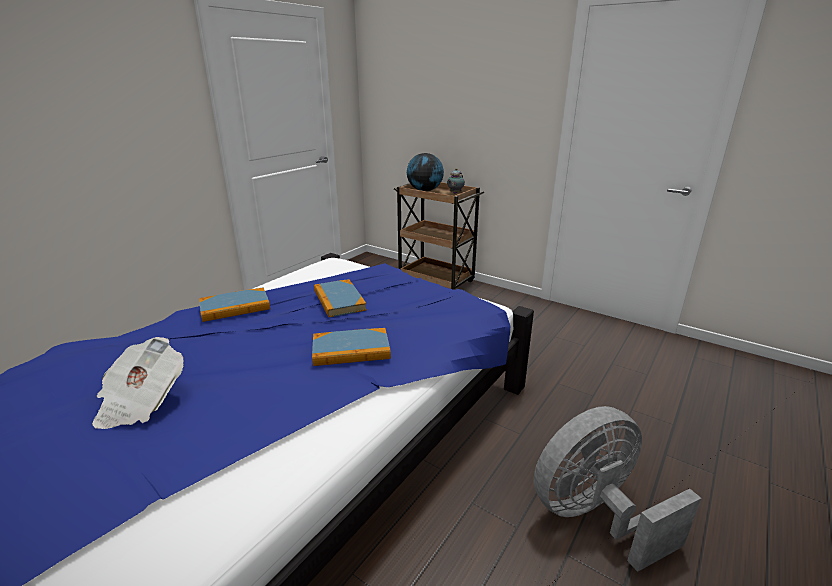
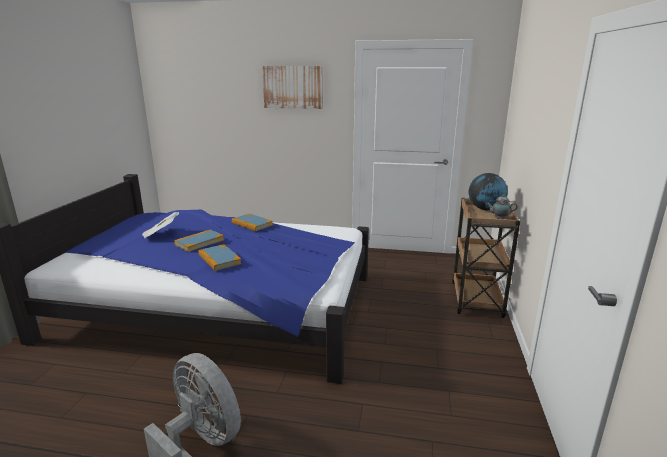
camera: 65 degrees right, 5 degrees down
(104, 68) = (293, 87): none -> picture
(339, 300) = (278, 243): book -> book (199, 242)

